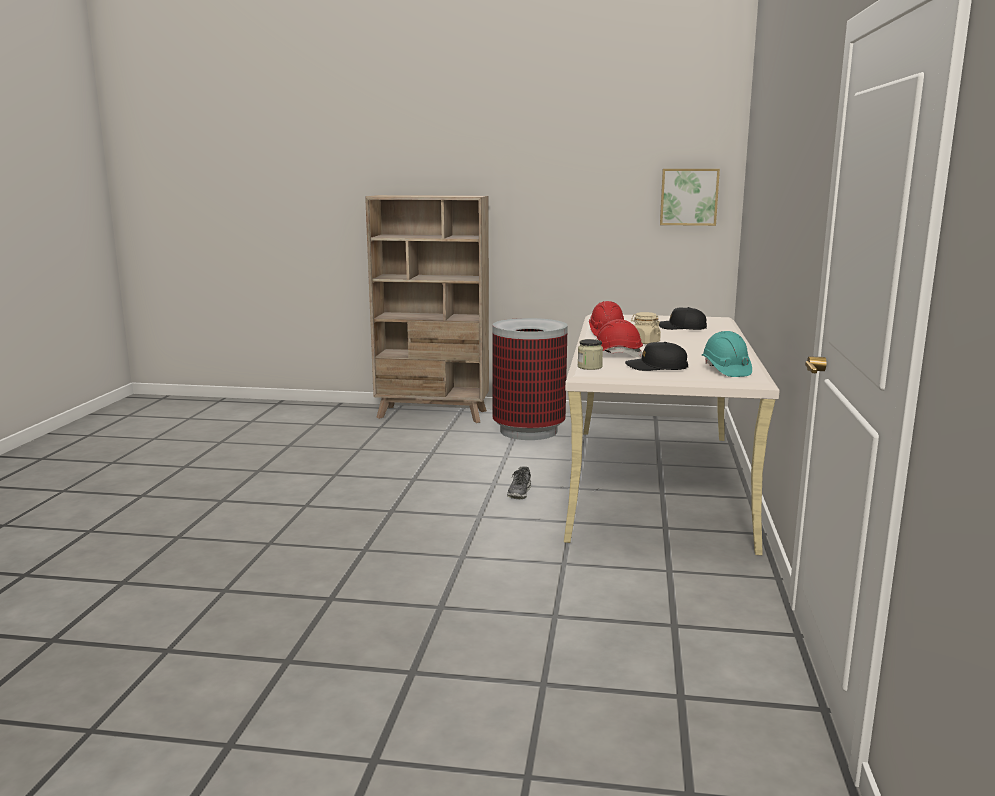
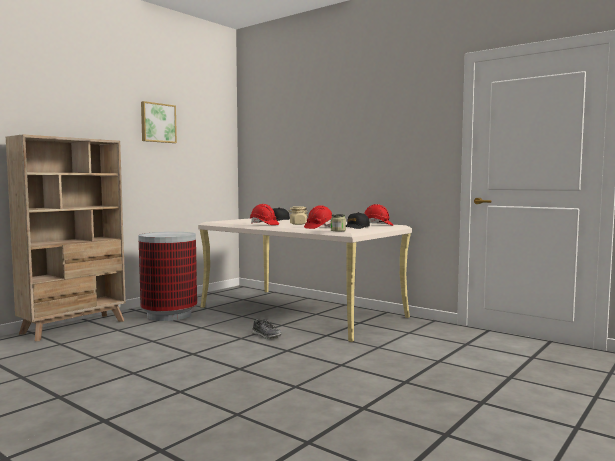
camera: 60 degrees left, 10 degrees down
(689, 197) = (214, 150): picture -> picture (157, 123)
(725, 370) = (377, 225): turquoise hard hat -> red hard hat

